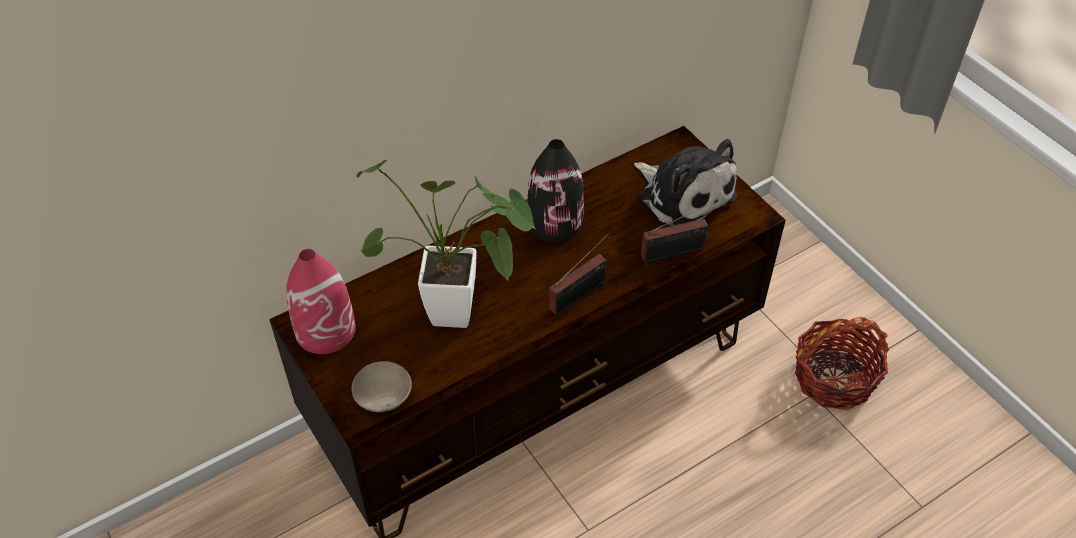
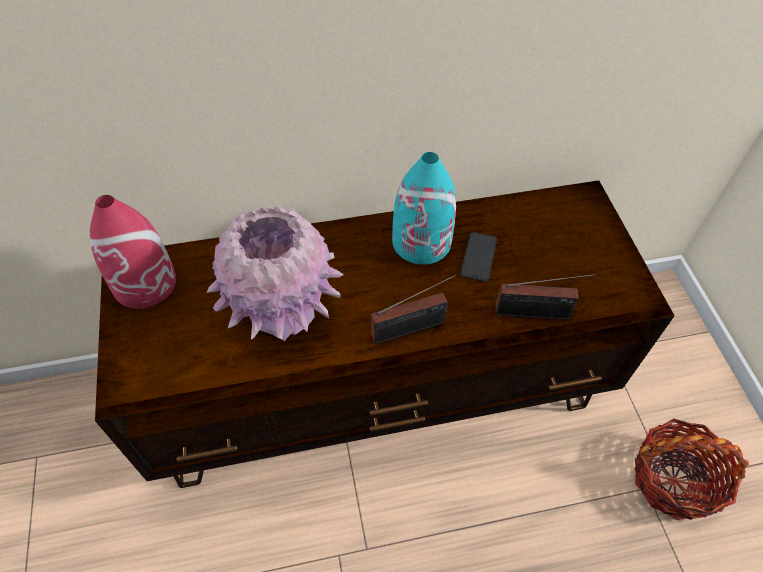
camera: 20 degrees right, 5 degrees up
(384, 394) = (161, 371): beige bowl -> none
(463, 315) = (282, 311): potted plant -> pink vase
(555, 221) = (422, 241): black vase -> turquoise vase
(610, 220) = (478, 257): none -> phone
(683, 194) = (569, 252): plush toy -> none

